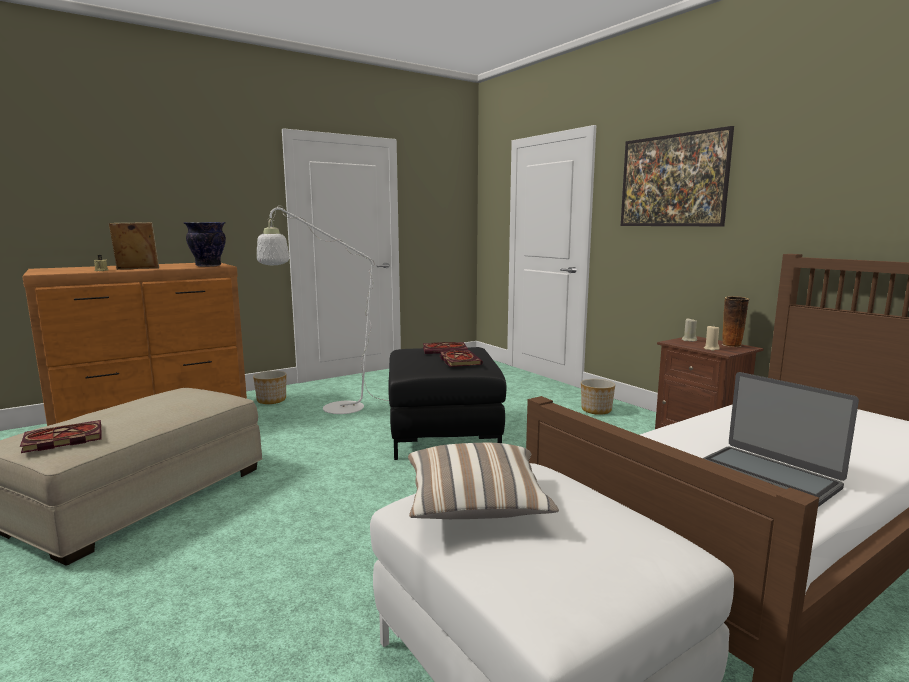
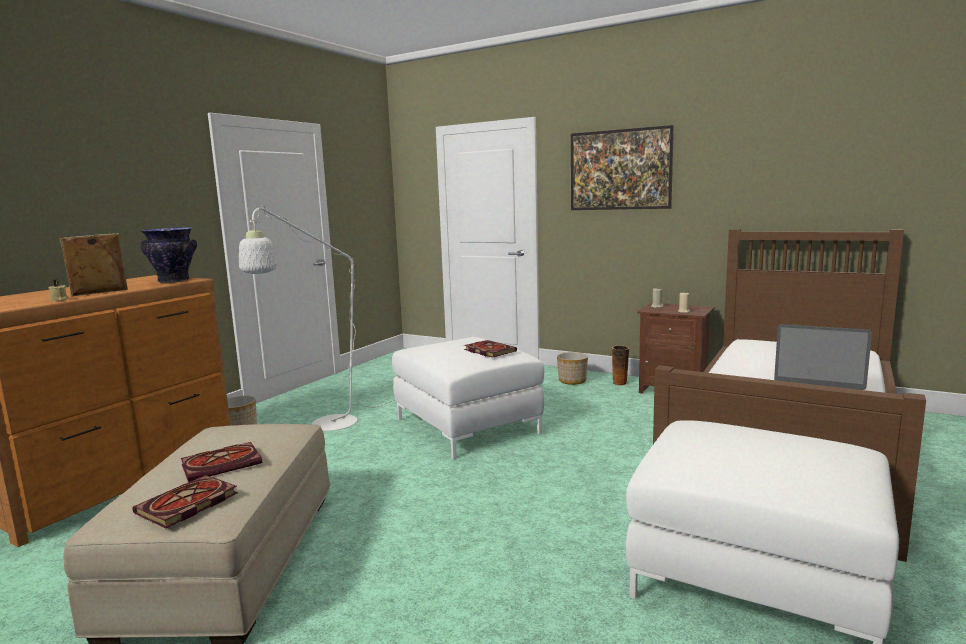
camera: 25 degrees left, 0 degrees up
(442, 433) = (466, 426): black ottoman -> white ottoman
(445, 350) = (458, 343): book -> book (223, 464)
(476, 506) = (710, 455): pillow -> none
(732, 345) = (692, 307): vase -> vase (620, 383)

